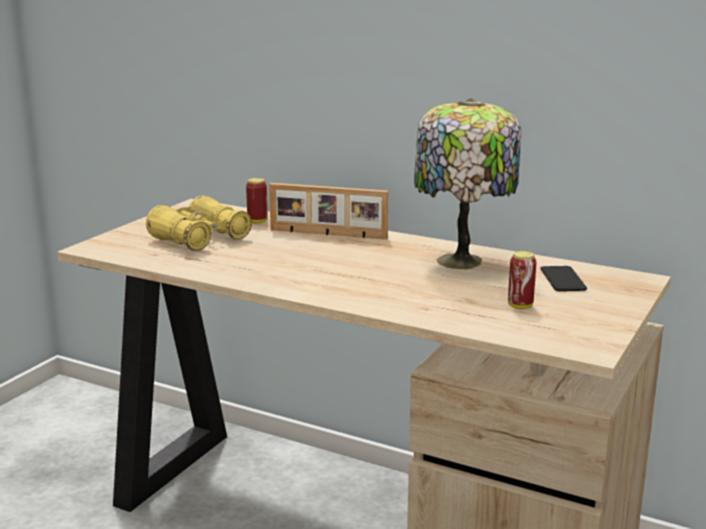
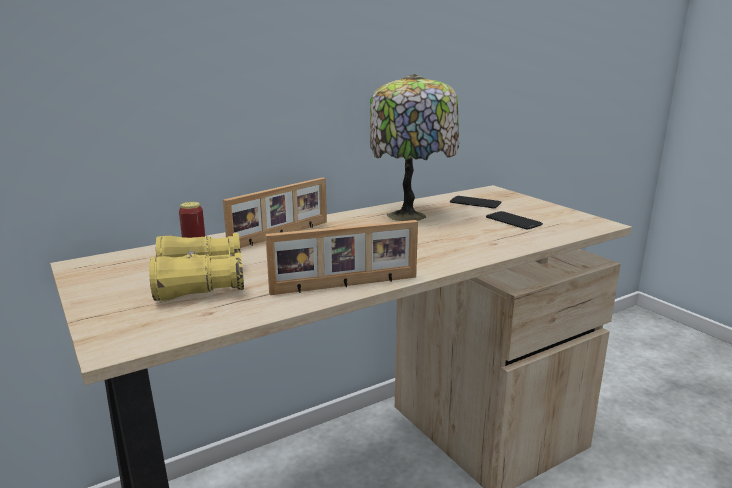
camera: 60 degrees left, 0 degrees up
(243, 277) = (345, 285): none -> picture frame
(520, 306) = (513, 221): can -> phone

